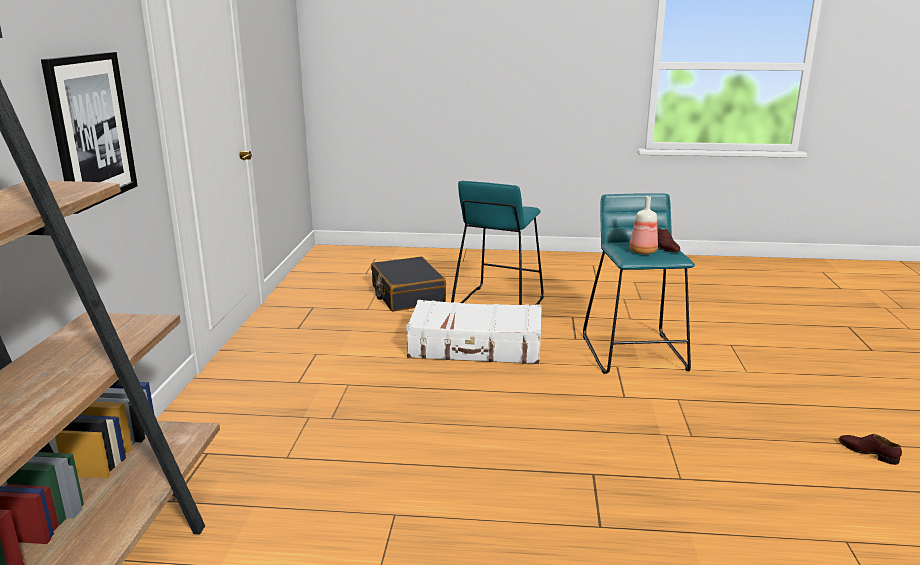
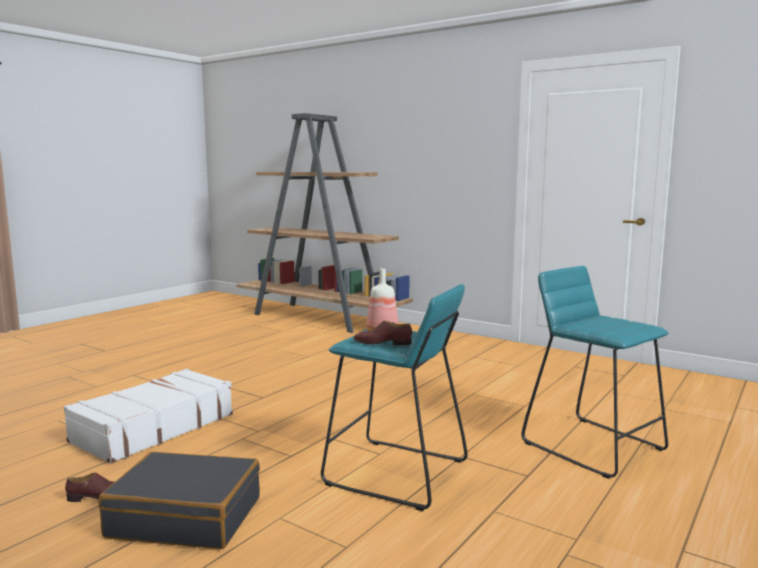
camera: 120 degrees right, 10 degrees down
(90, 129) = (450, 165): picture -> none
(407, 295) = (646, 411): black suitcase -> black suitcase (186, 517)
(476, 347) = (483, 410): white suitcase -> white suitcase (153, 428)

